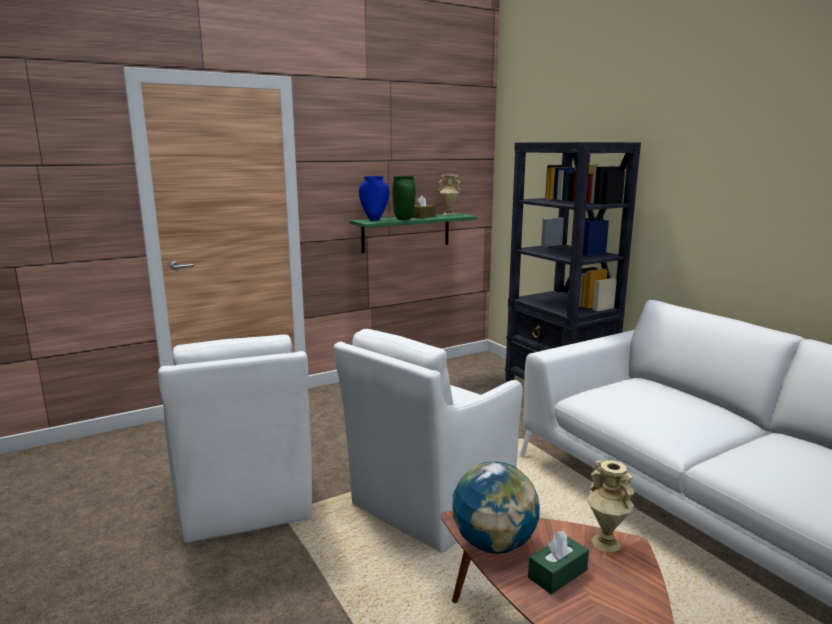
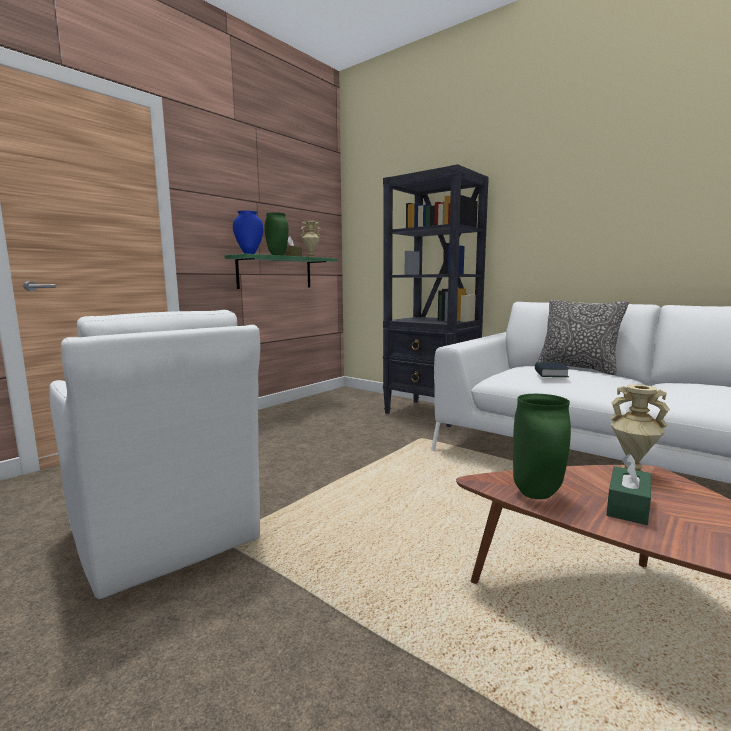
camera: 20 degrees left, 5 degrees down
(429, 503) = (378, 500): white armchair -> none
(494, 543) = (538, 494): globe -> green vase
(638, 404) = (550, 374): none -> book
(693, 395) = (577, 368): none -> pillow

